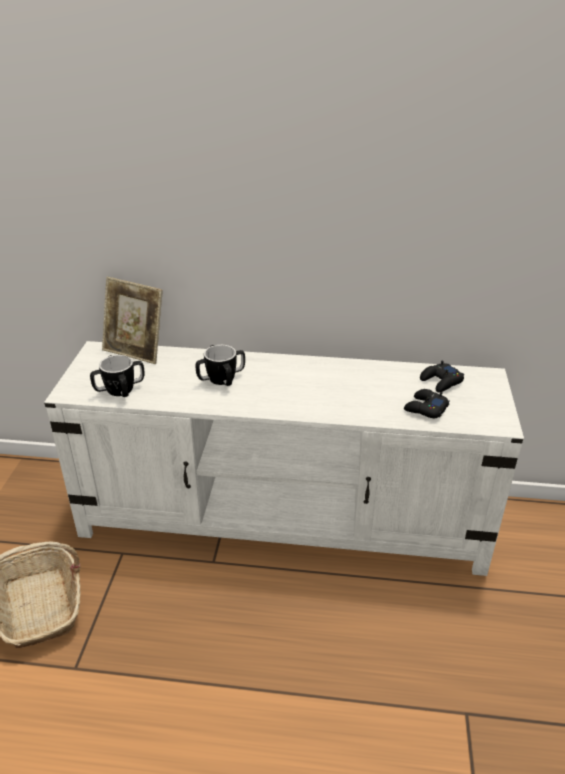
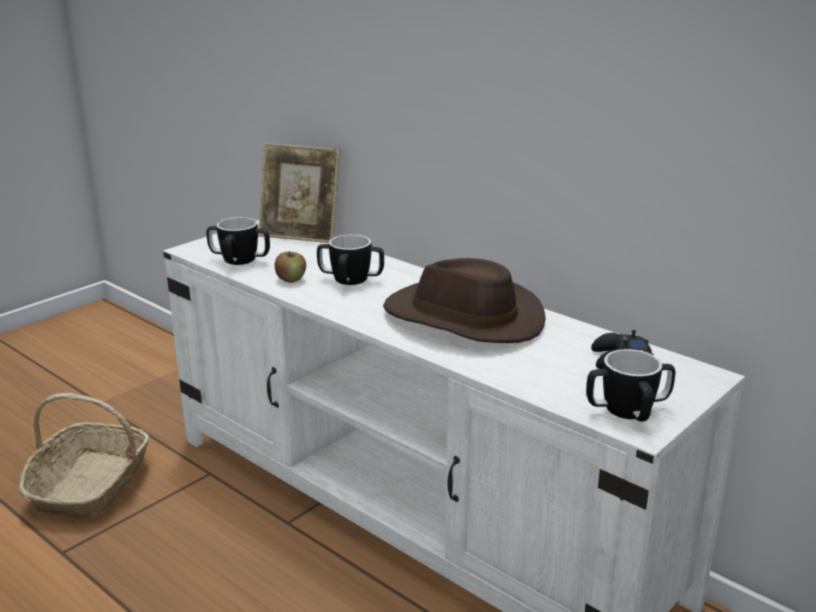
camera: 35 degrees right, 10 degrees down
(135, 351) = (300, 235): picture frame -> picture frame turned 45 degrees counterclockwise
(180, 393) = (291, 279): none -> apple
(328, 385) = (463, 319): none -> brown hat
(425, 408) = (554, 378): black game controller -> none
(482, 414) = (627, 410): none -> mug

